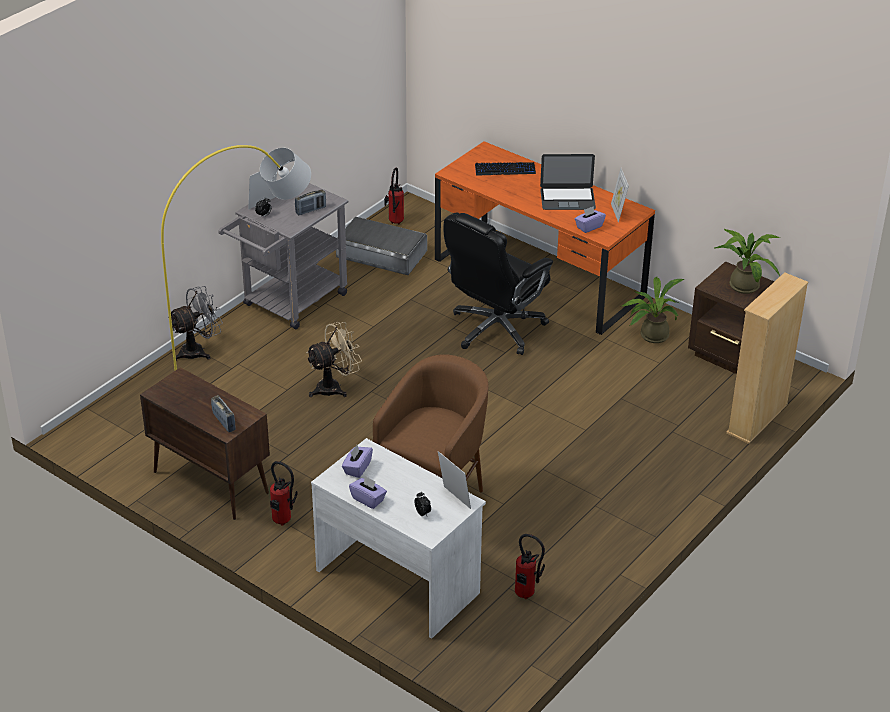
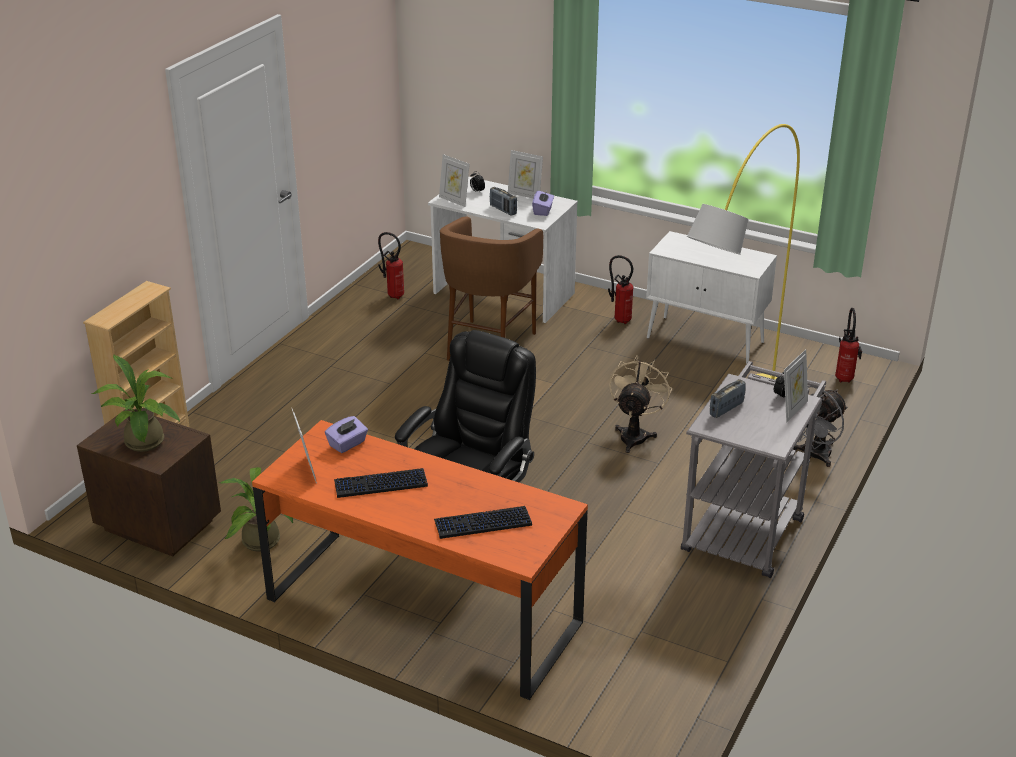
camera: 170 degrees right, 5 degrees down
(209, 482) = (706, 340): brown cabinet -> white cabinet
(224, 422) = (683, 243): radio -> radio (503, 210)
(334, 387) = (635, 434): beige fan -> beige fan turned 150 degrees clockwise
(368, 499) = (525, 195): purple tissue box -> picture frame
(381, 253) = (664, 622): grey storage box -> none
(394, 223) = (670, 685): fire extinguisher -> fire extinguisher (844, 377)
(567, 199) = (380, 484): laptop -> keyboard

